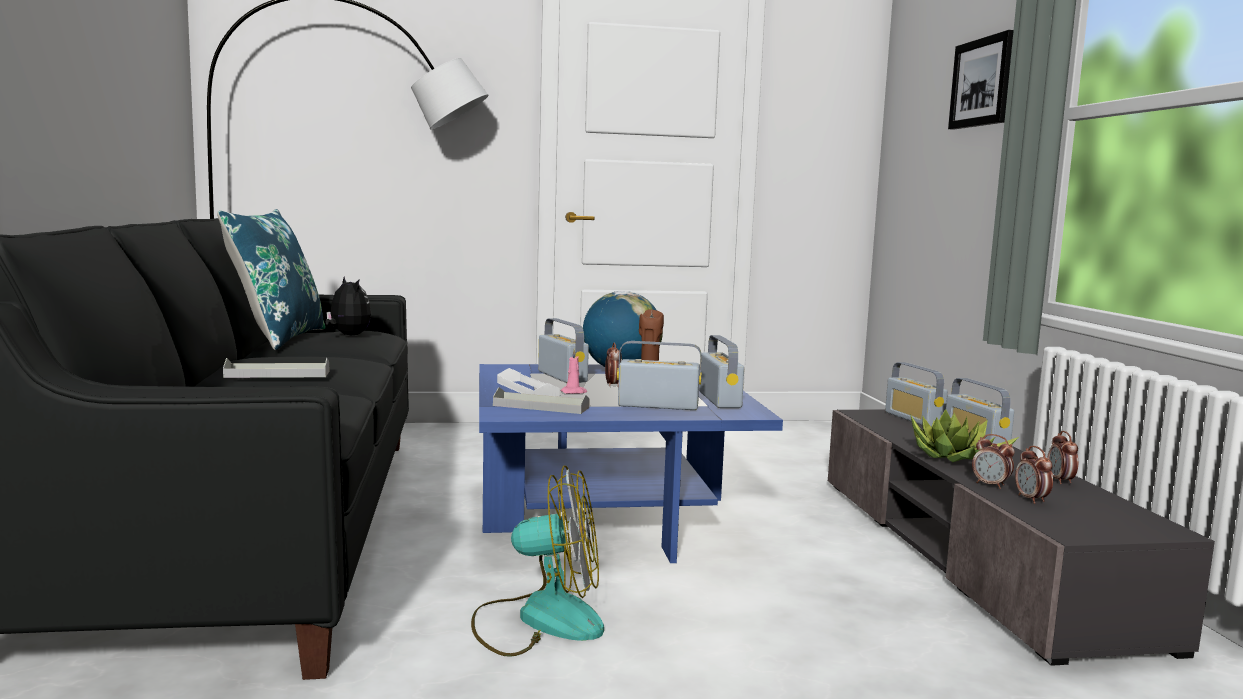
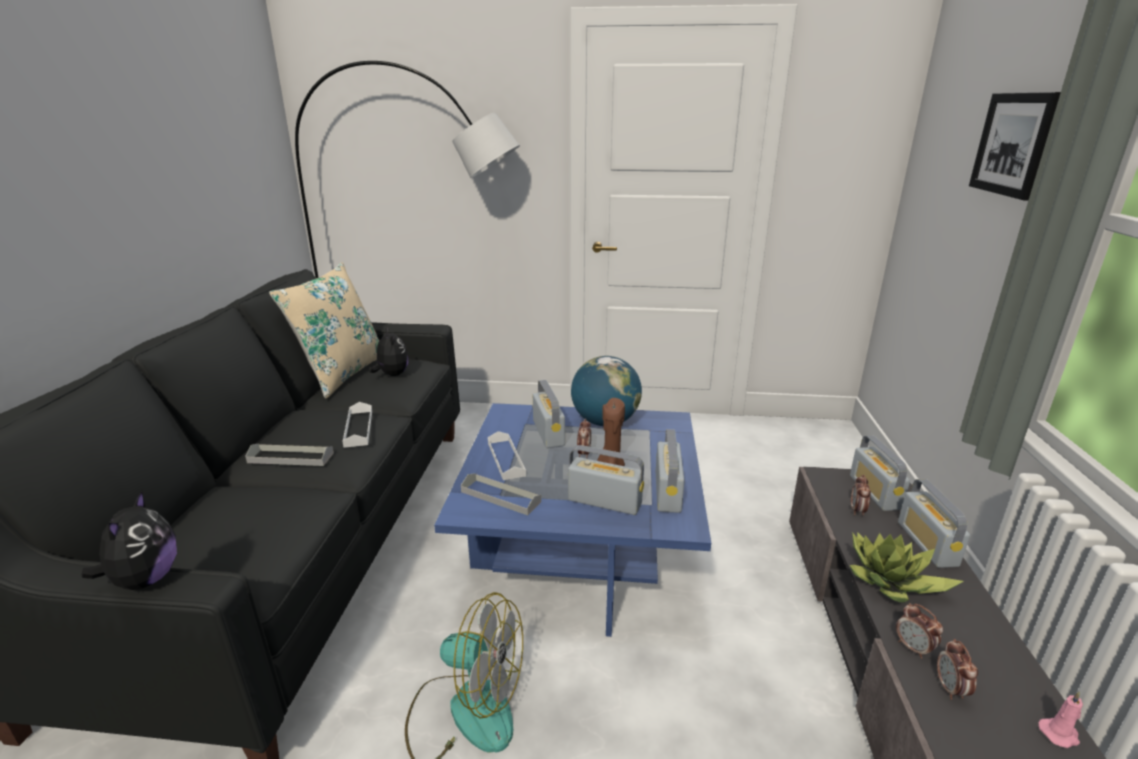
camera: 15 degrees right, 15 degrees up
(222, 390) = (145, 579): none -> plush toy
(277, 338) = (342, 373): blue pillow -> beige pillow
(344, 359) = (358, 428): none -> white tray
(574, 392) = (543, 467): pink candle -> pink candle (1059, 734)
(1060, 481) = (997, 648): alarm clock -> alarm clock (857, 511)

